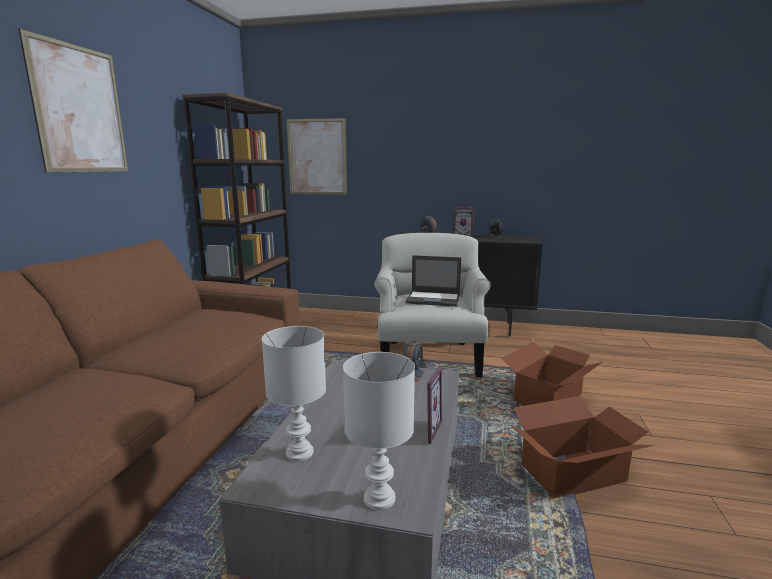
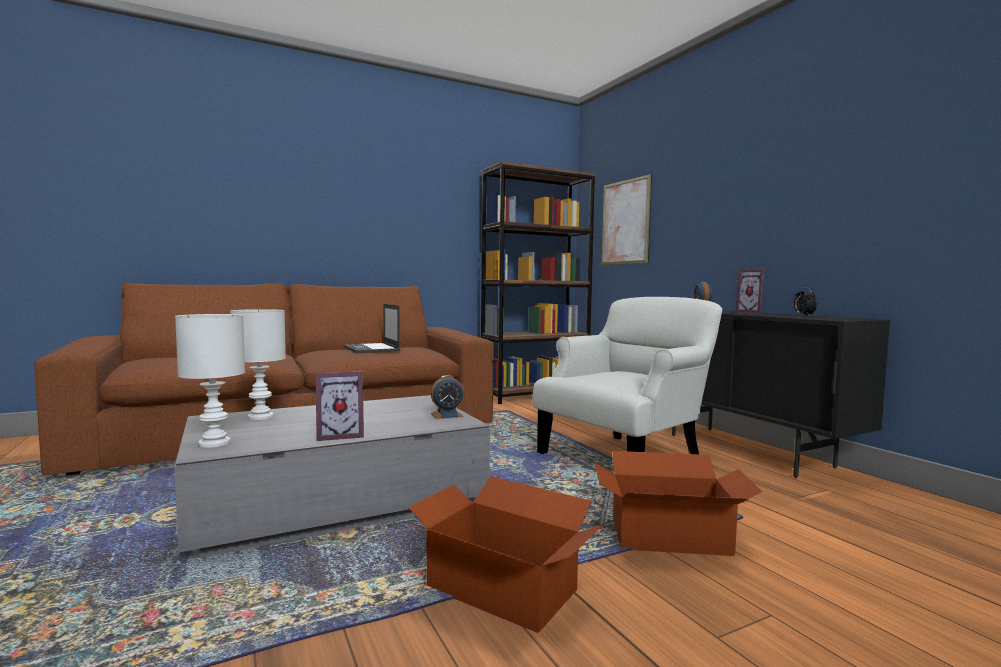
camera: 50 degrees right, 10 degrees down
(80, 109) = (374, 184): picture -> none
(434, 299) = (624, 375): laptop -> laptop (372, 349)

